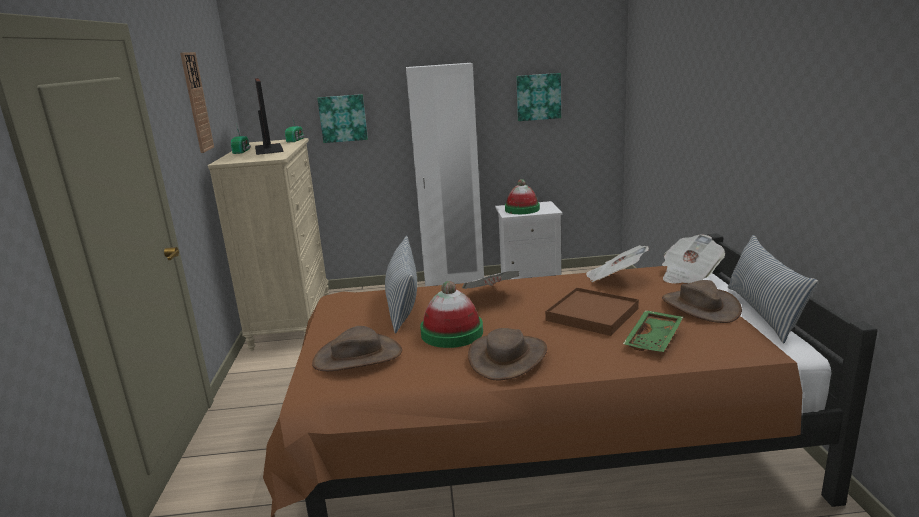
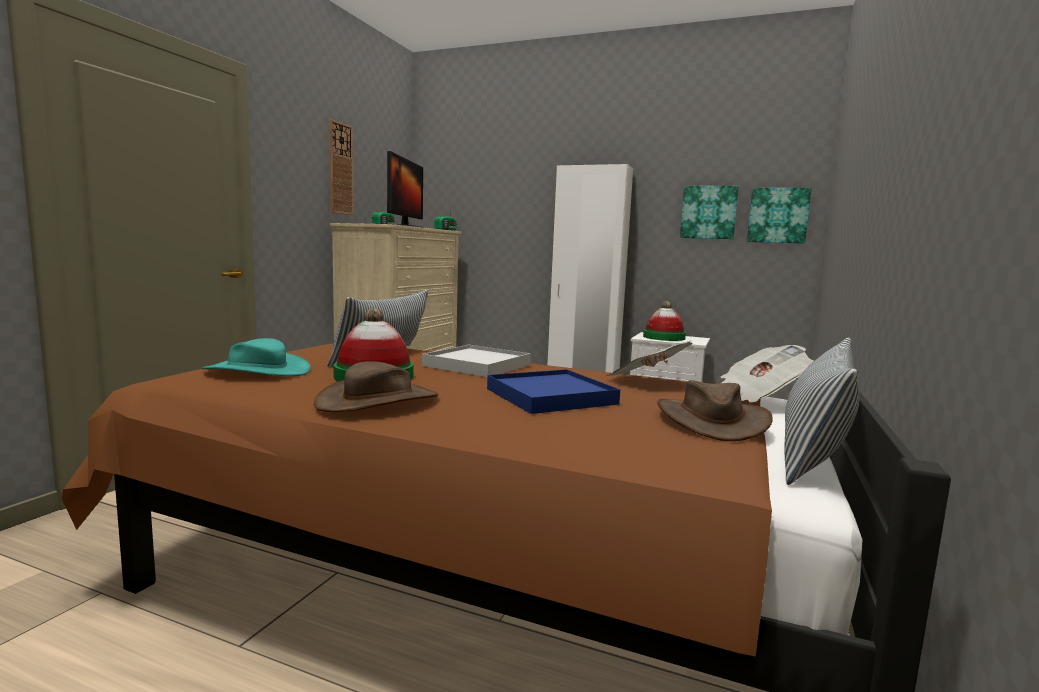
camera: 25 degrees right, 10 degrees down
(343, 118) = (499, 217): picture -> picture (778, 215)
(357, 356) = (257, 370): brown hat -> turquoise hat
(491, 296) = (477, 365): newspaper -> white tray
(592, 314) = (550, 396): brown tray -> blue tray
(654, 339) = (579, 429): green tray -> none

